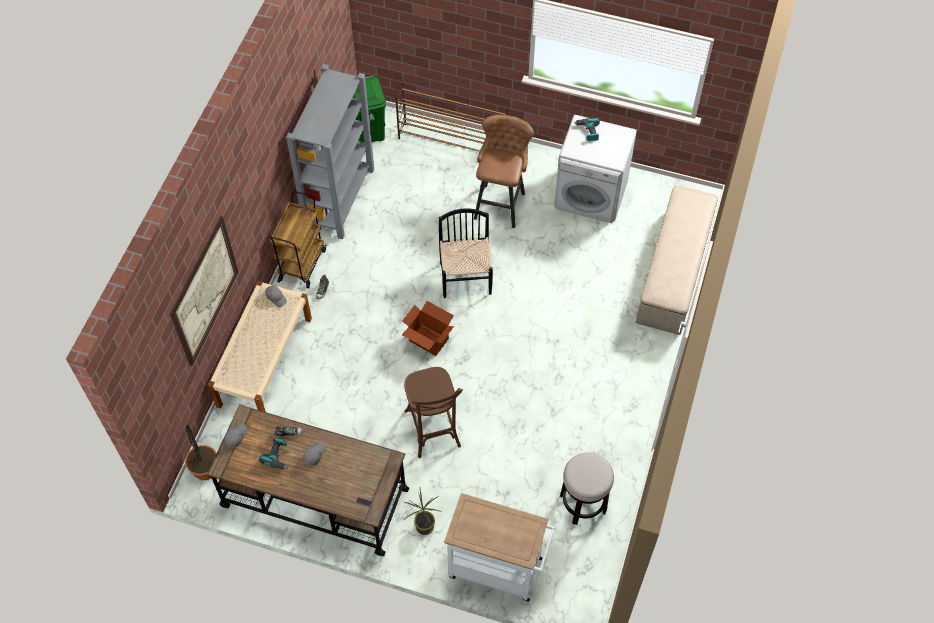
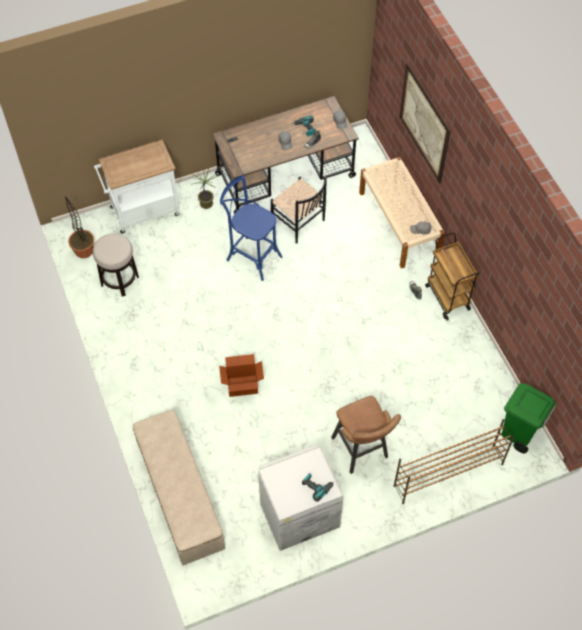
camera: 140 degrees right, 0 degrees up
(205, 469) = (363, 147): potted plant -> potted plant (84, 250)
(339, 198) = (479, 363): grey bookcase -> none
(428, 340) = (310, 309): cardboard box -> cardboard box (242, 385)
(433, 431) = (252, 256): brown stool -> blue stool
(465, 276) = (330, 372): black chair -> black chair (299, 223)

